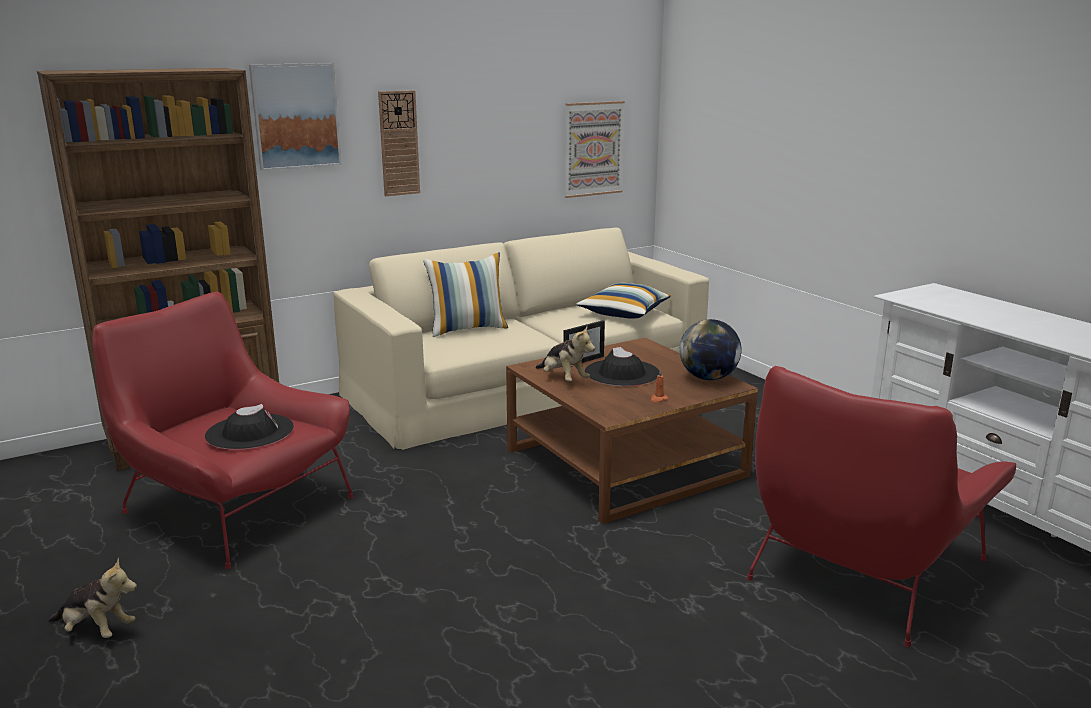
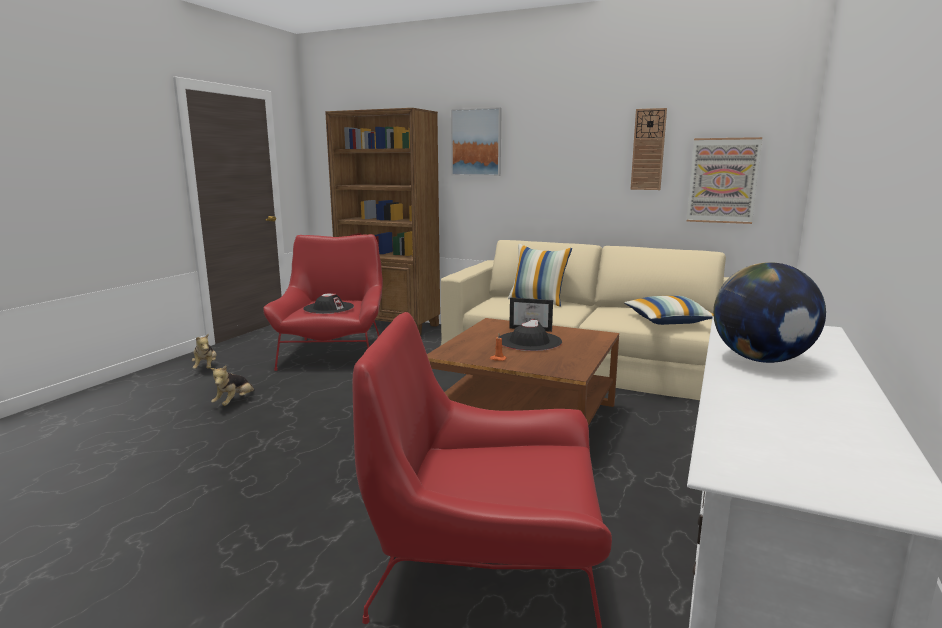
camera: 55 degrees right, 5 degrees down
(399, 143) = (542, 164): wall clock -> wall clock (648, 149)
(563, 379) = (487, 332): plush toy -> plush toy (234, 402)
(708, 378) = (572, 363): globe -> globe (761, 360)

